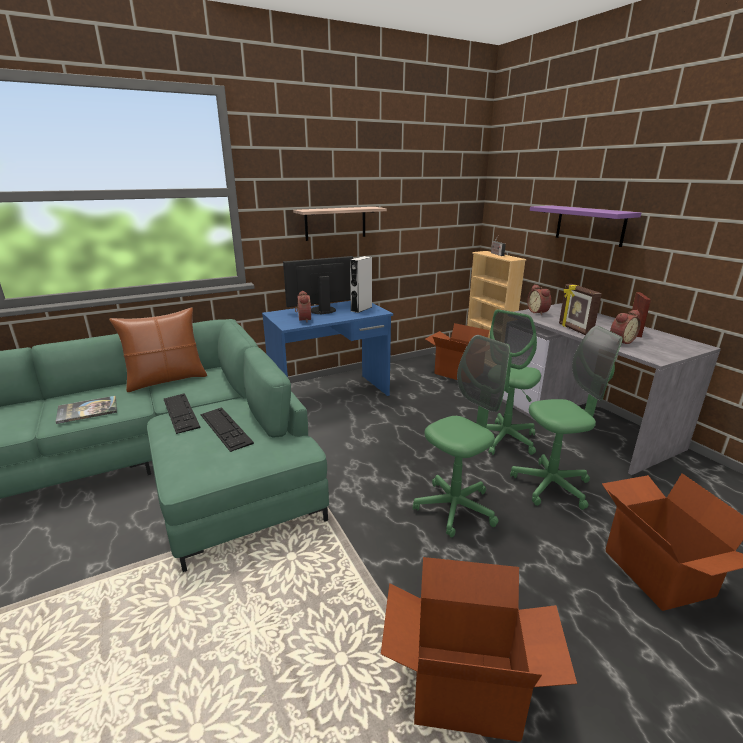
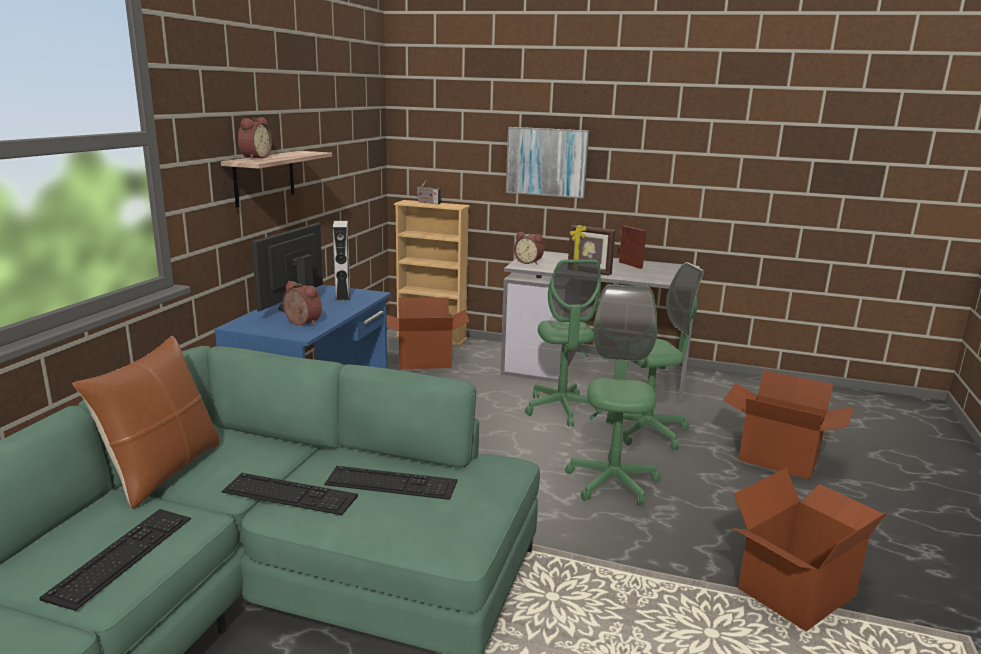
camera: 45 degrees left, 5 degrees down
(87, 410) = (122, 556): book -> keyboard
(551, 486) = (647, 431): green office chair -> green office chair turned 45 degrees clockwise
(589, 225) = (546, 162): purple shelf -> picture
(620, 341) = (637, 275): alarm clock -> alarm clock (254, 157)

